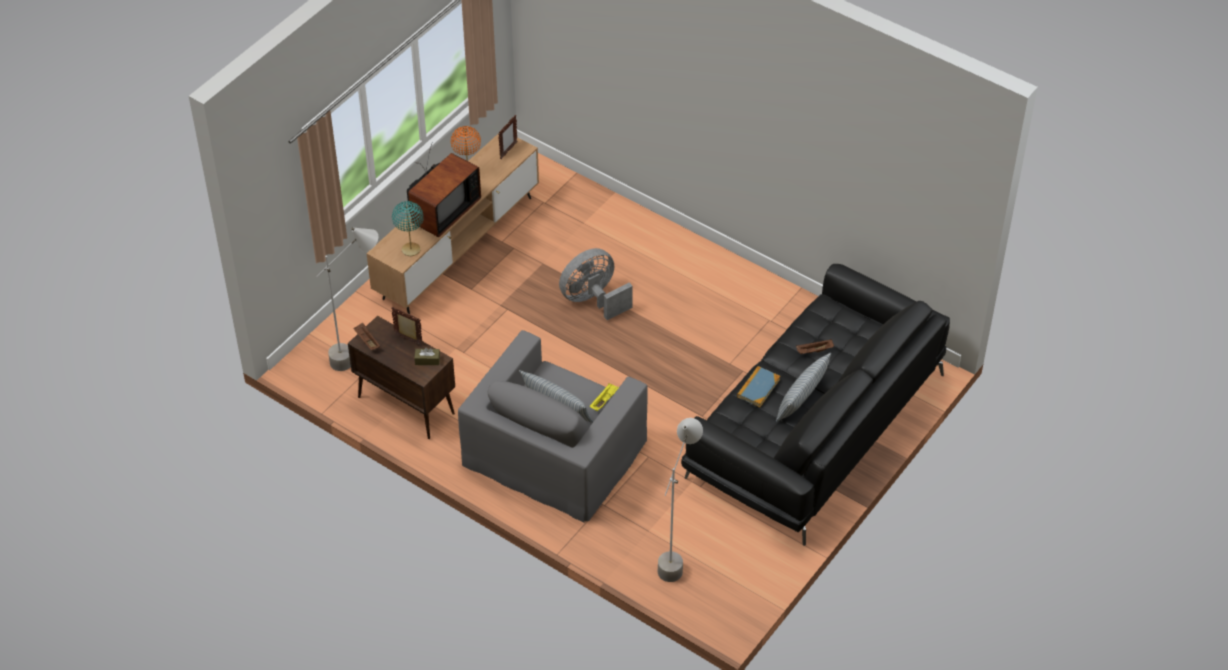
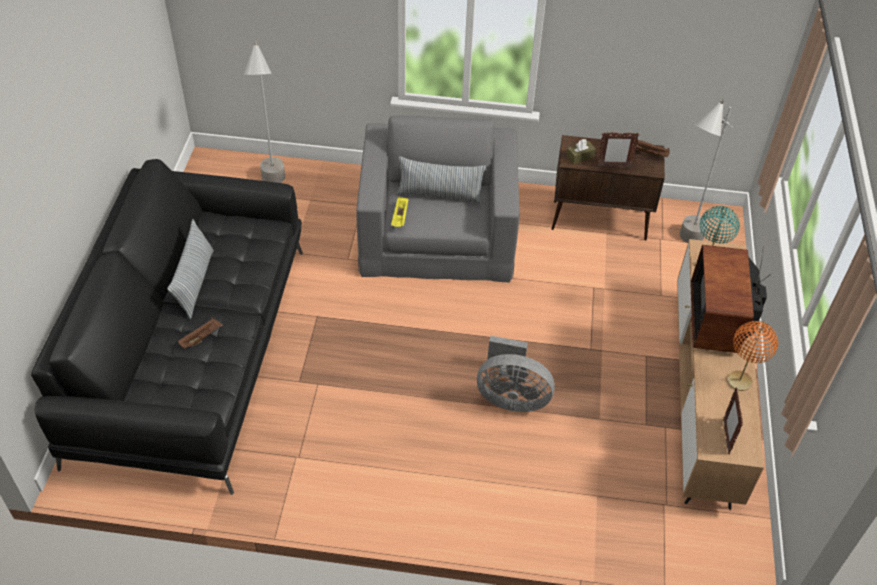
camera: 150 degrees right, 0 degrees up
(593, 300) = (511, 397): grey fan -> grey fan turned 75 degrees clockwise
(758, 388) = (247, 275): book -> none

